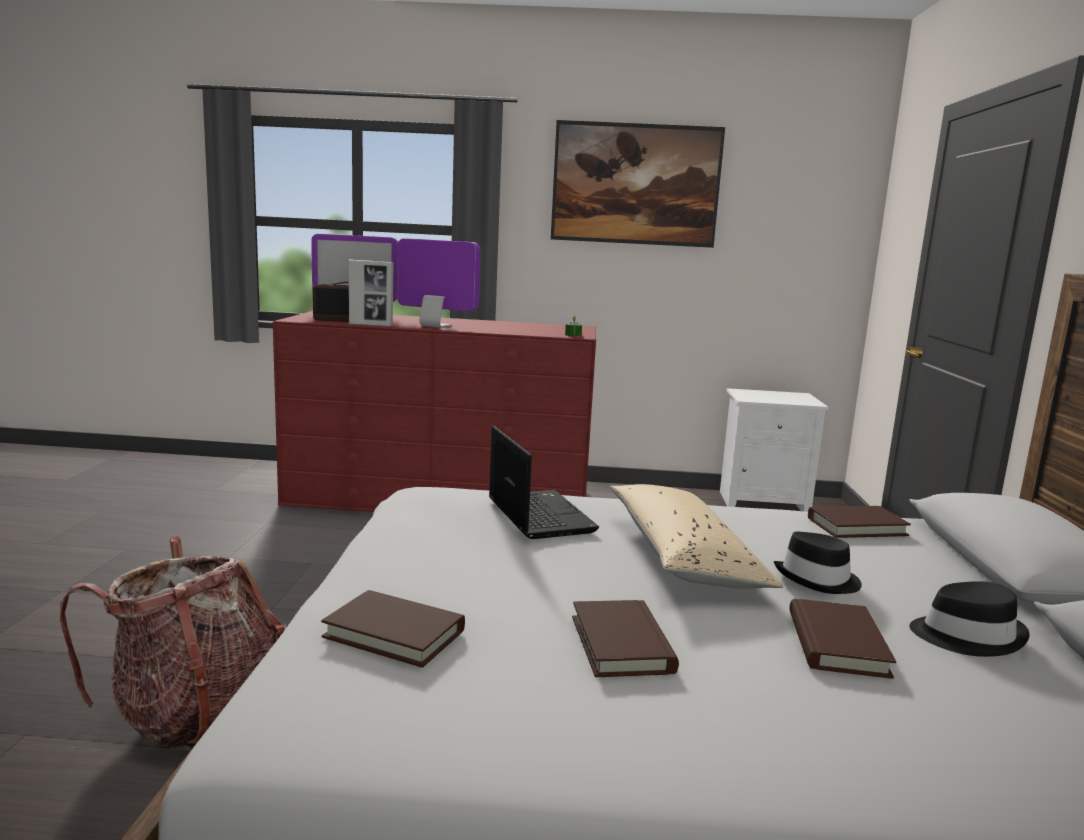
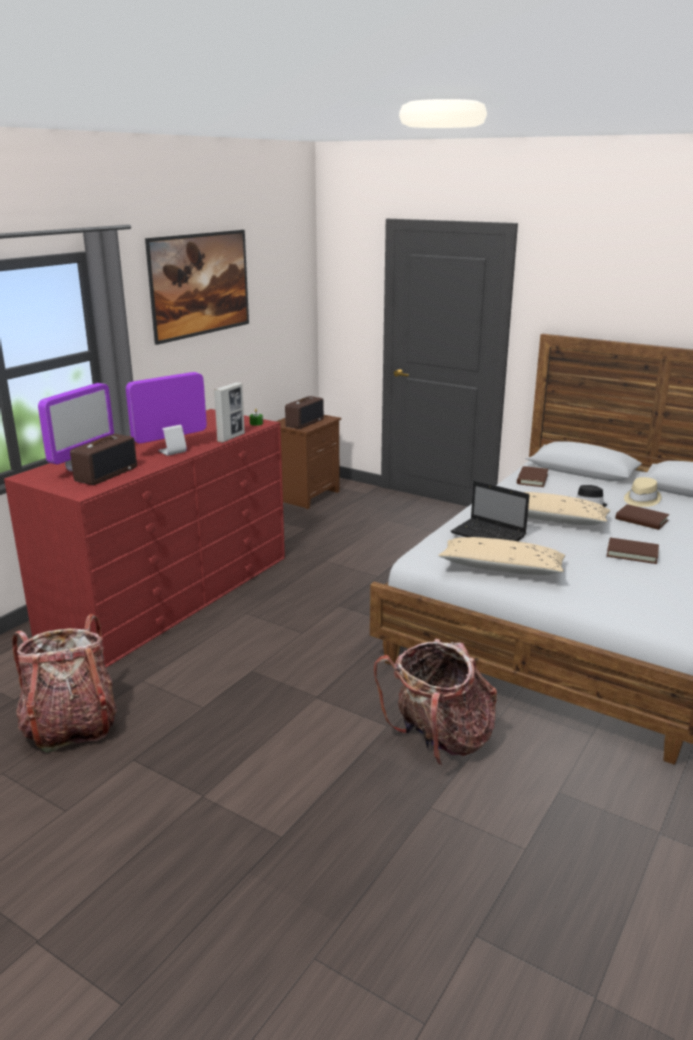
camera: 60 degrees left, 10 degrees up
(177, 516) = (70, 726): none -> backpack
(371, 325) = (147, 471): picture frame -> picture frame (231, 437)
(394, 634) = (612, 592): brown book -> none
(422, 538) = (501, 568): none -> beige pillow
(538, 515) = (489, 535): laptop -> laptop turned 150 degrees counterclockwise
(763, 503) = (305, 495): white nightstand -> brown nightstand
(768, 397) = (304, 423): none -> radio
(966, 636) = (641, 499): black hat -> beige hat

